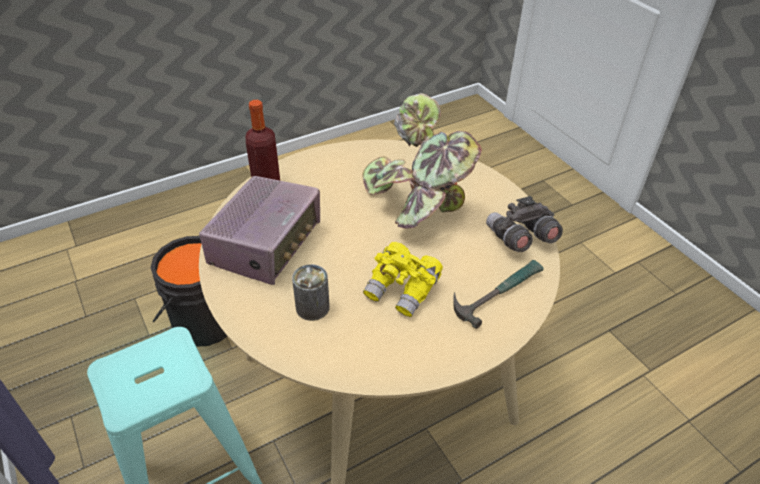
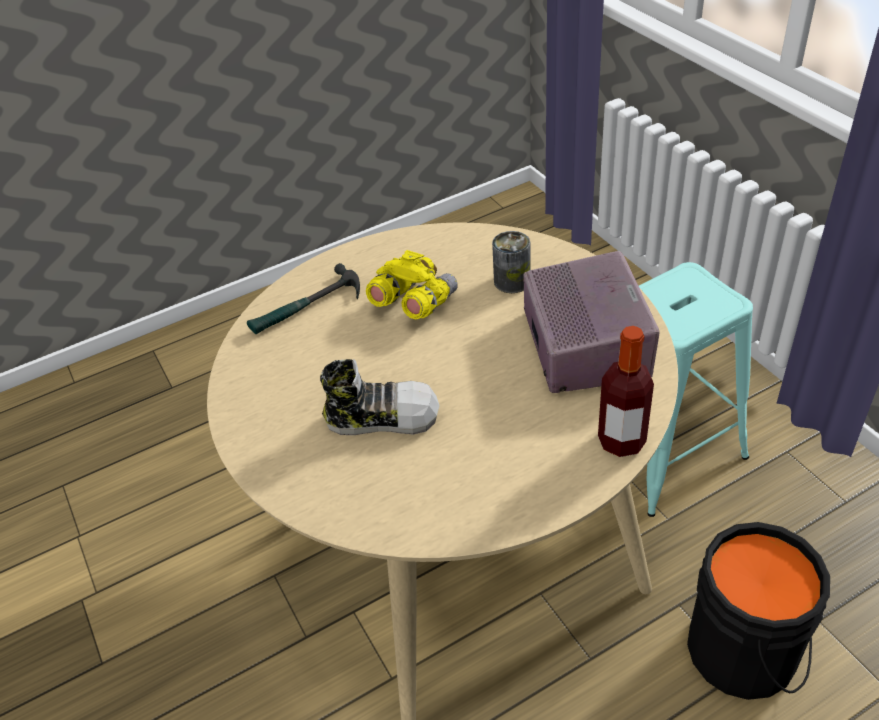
camera: 175 degrees left, 0 degrees up
(267, 244) = (585, 344): radio -> radio turned 150 degrees clockwise
(418, 204) = (382, 416): potted plant -> shoe
(519, 239) = (256, 372): grey binoculars -> none

